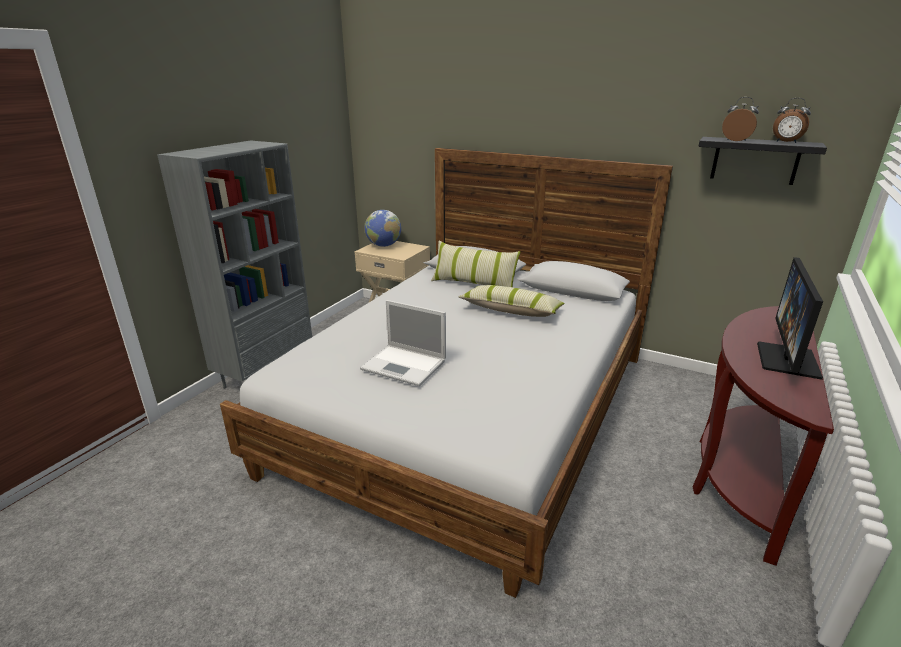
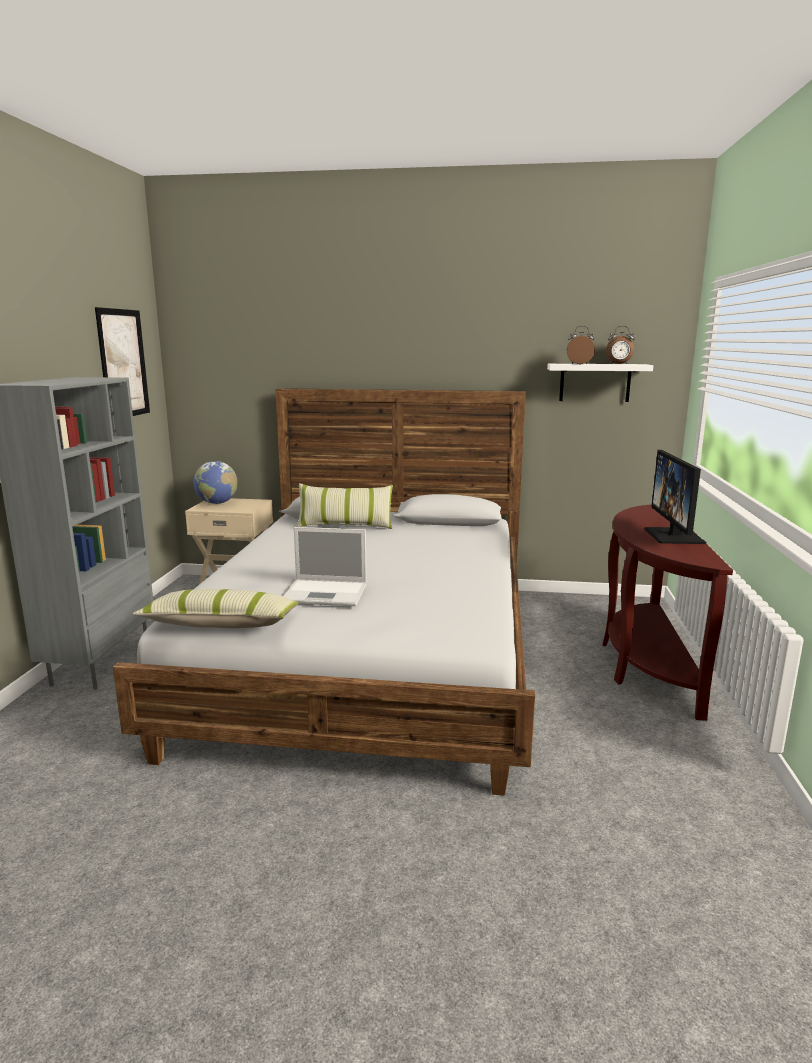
camera: 20 degrees left, 10 degrees down
(306, 123) = (123, 363): none -> picture
(511, 311) = (401, 542): pillow -> pillow (221, 624)
(755, 160) = (595, 382): black shelf -> white shelf

